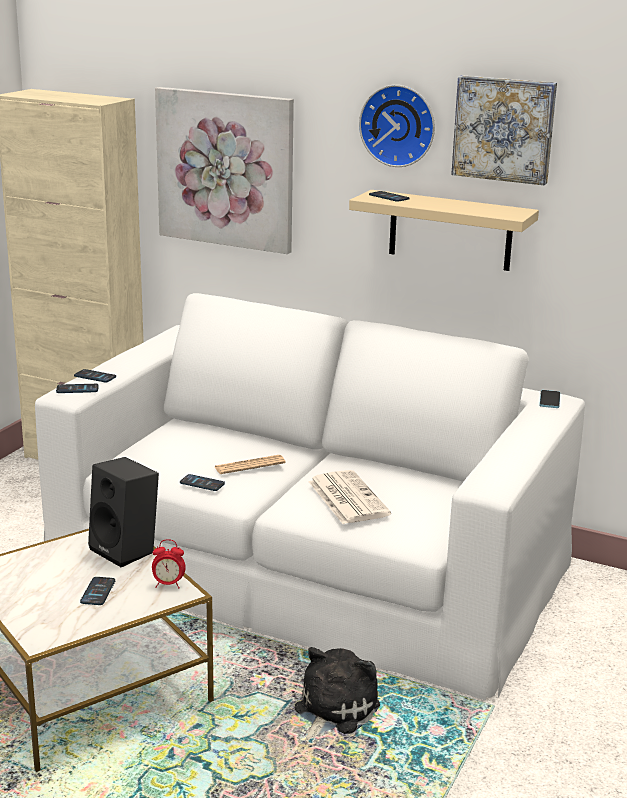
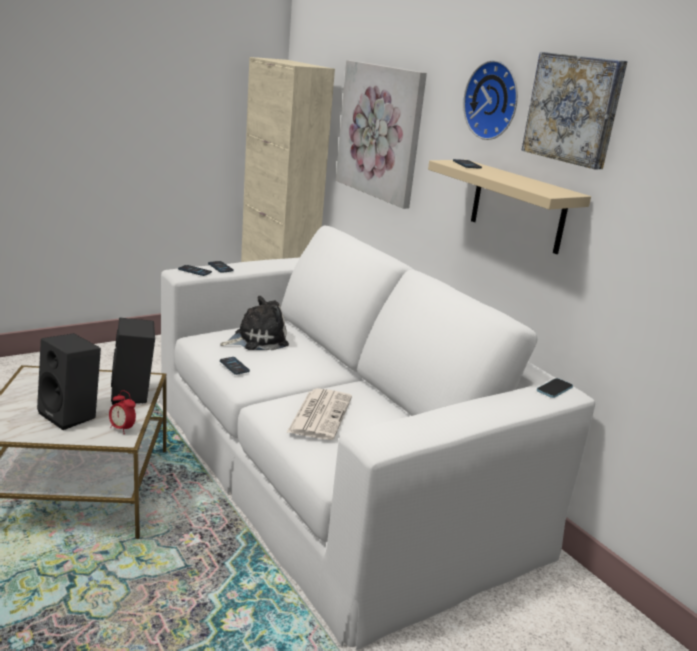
camera: 30 degrees right, 0 degrees up
(98, 592) = (72, 415): phone -> black speaker
(249, 465) = (285, 365): newspaper -> none
(332, 711) = (210, 590): plush toy -> plush toy (257, 340)

